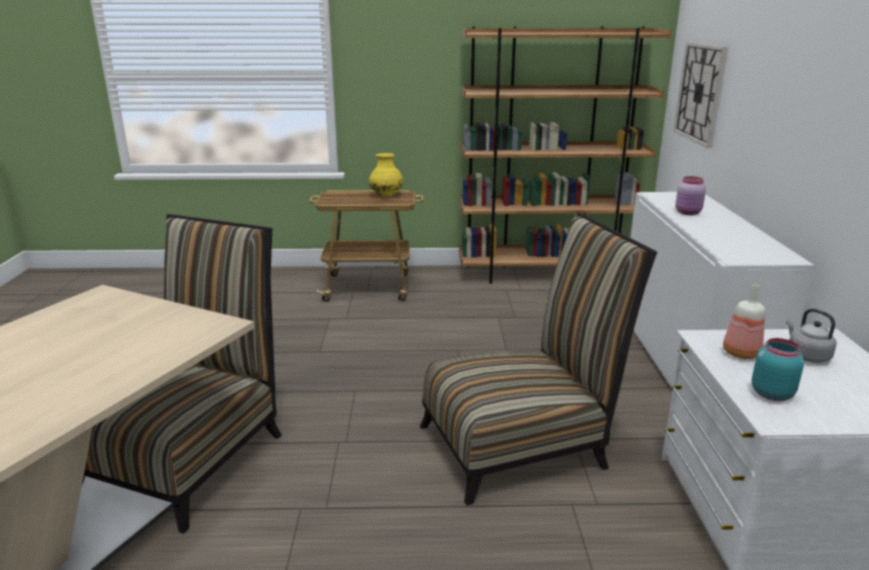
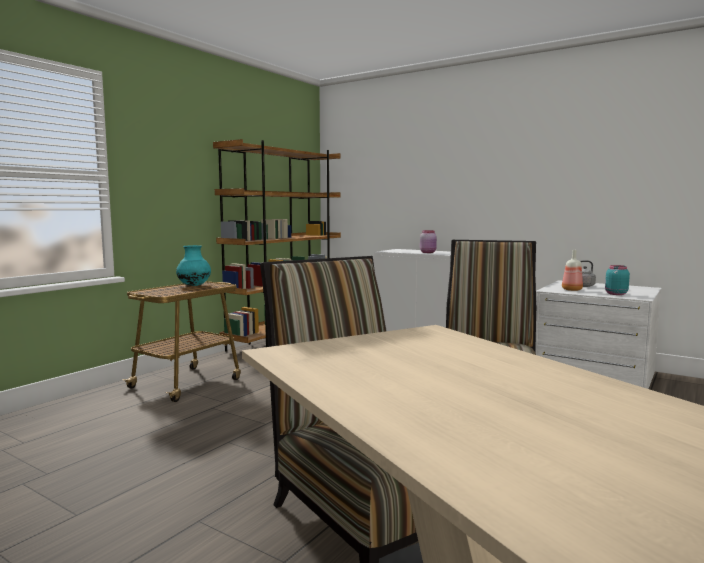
camera: 55 degrees left, 15 degrees down
(386, 196) = (194, 286): yellow vase -> turquoise vase
(700, 93) = (368, 191): wall clock -> none

